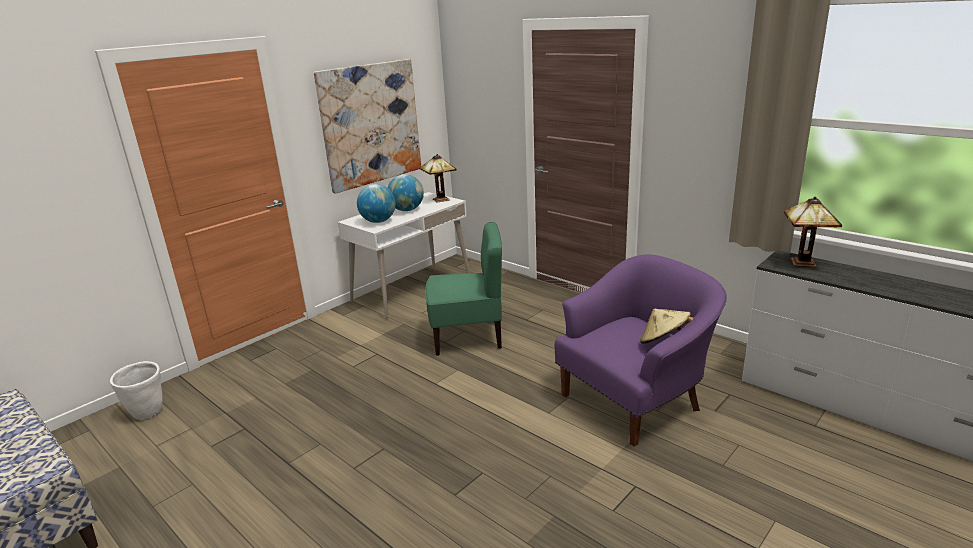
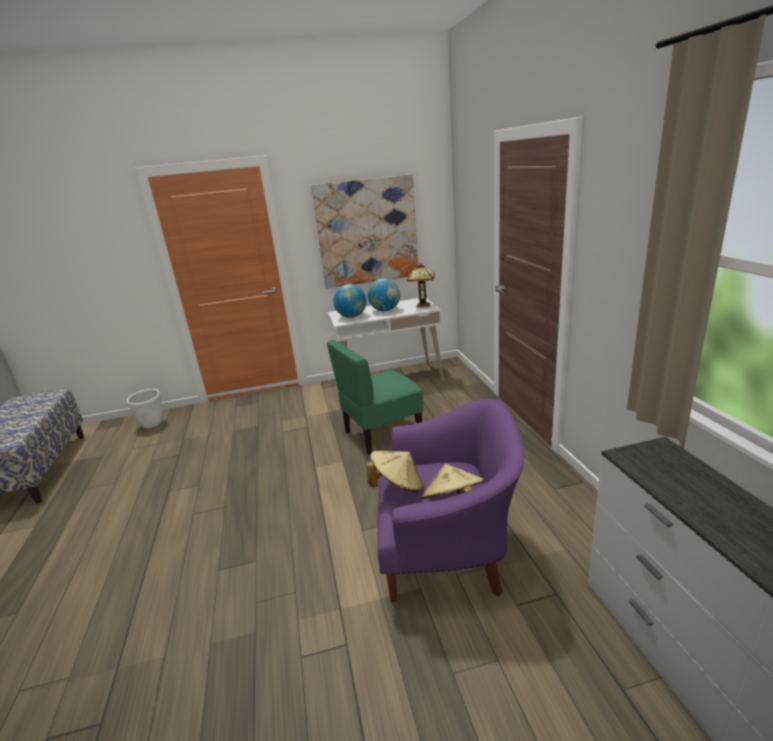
camera: 35 degrees right, 0 degrees up
(468, 337) = (382, 434): green chair -> green chair turned 120 degrees clockwise
(607, 346) = (398, 487): none -> beige hat
(804, 262) = (678, 466): table lamp -> none

